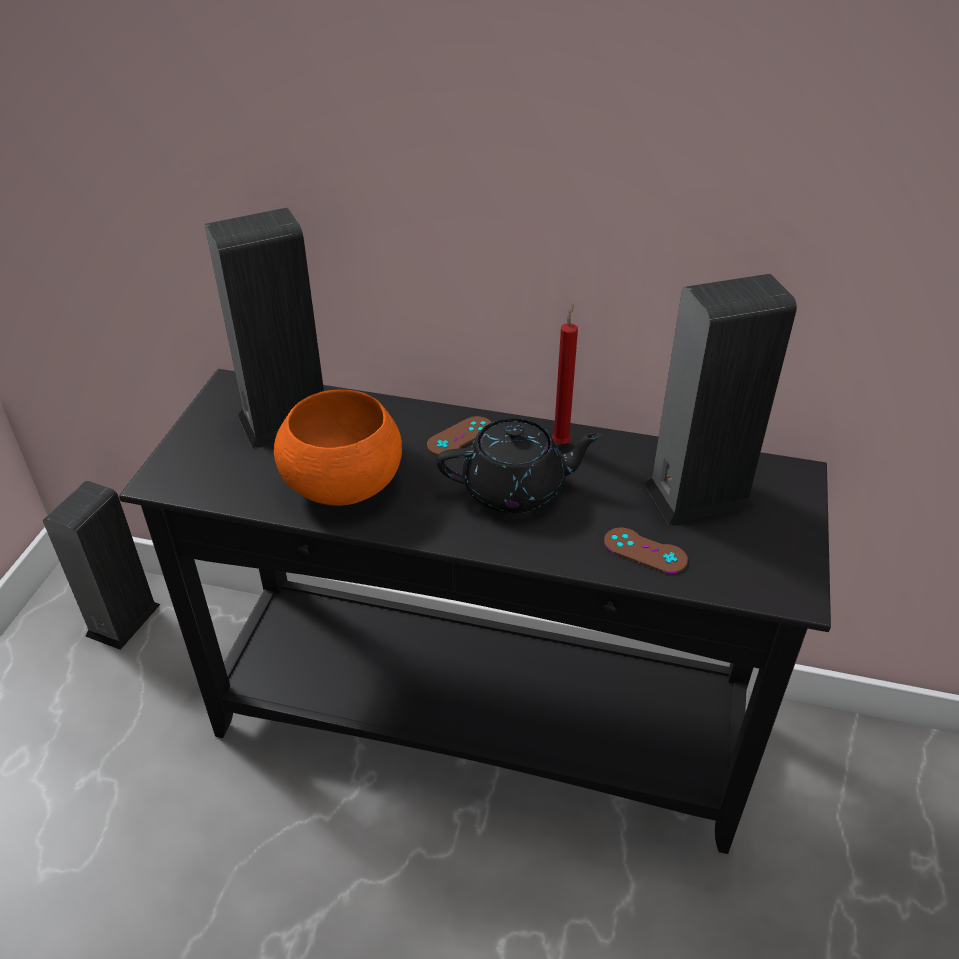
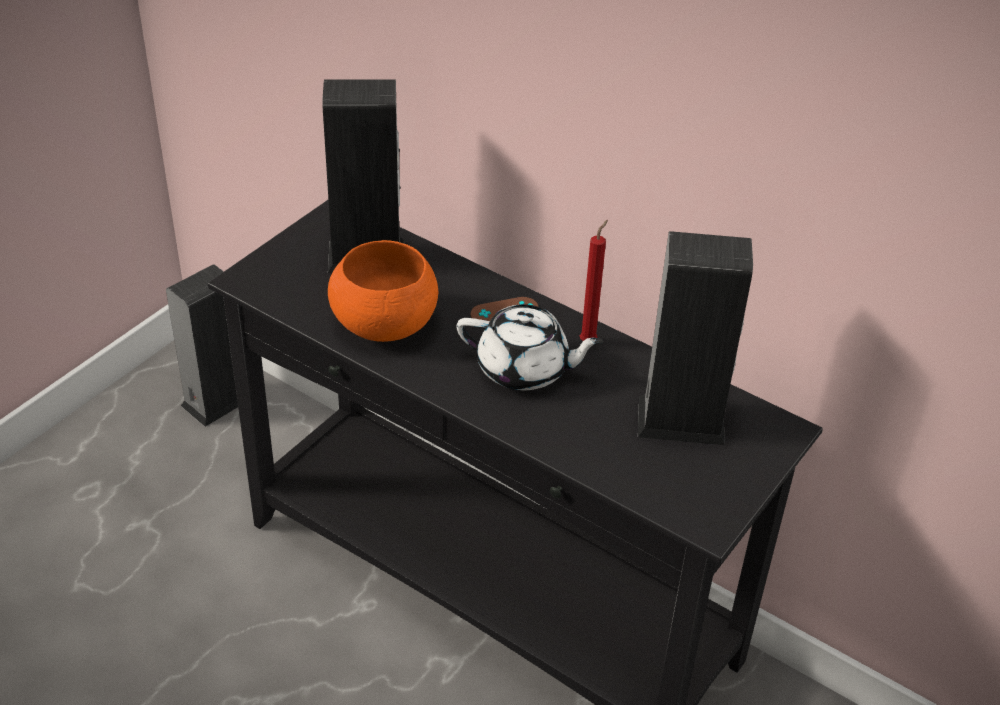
camera: 20 degrees right, 0 degrees up
(515, 489) = (524, 369): black teapot -> white teapot
(645, 551) = (602, 451): brown game controller -> none

